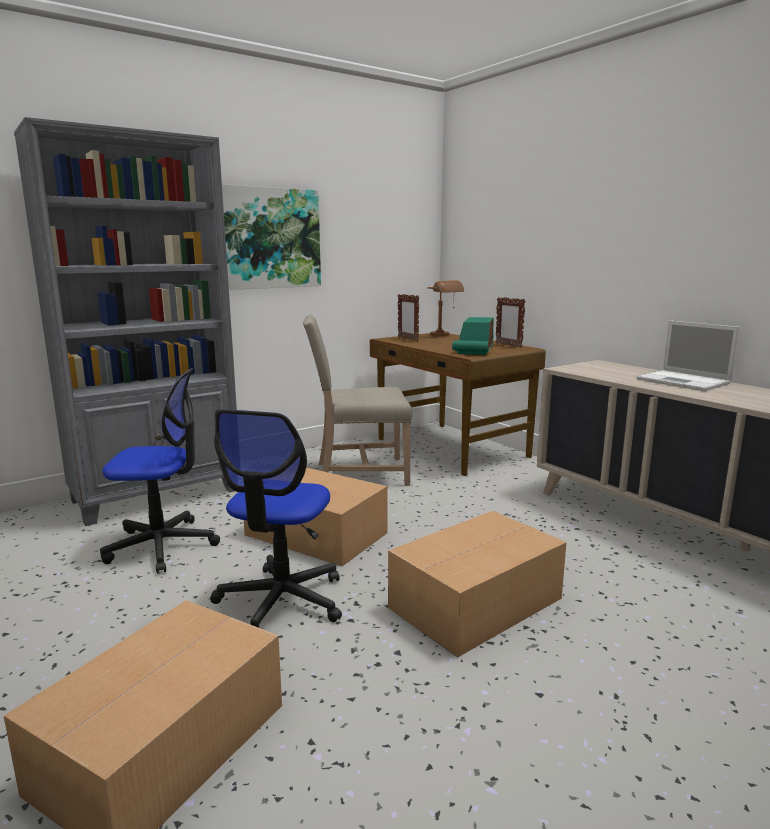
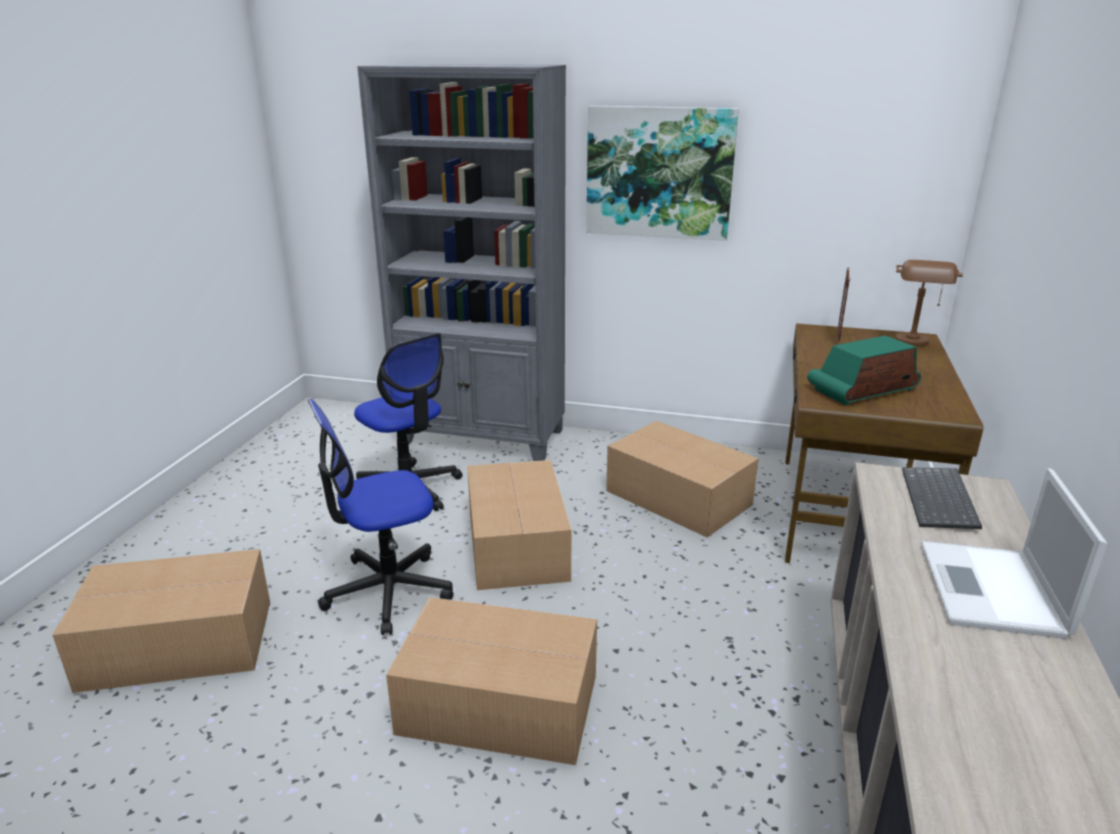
camera: 50 degrees right, 10 degrees up
(358, 473) = (677, 496): beige chair -> cardboard box
(508, 345) = (945, 397): picture frame -> none
(601, 369) = (941, 501): none -> keyboard

